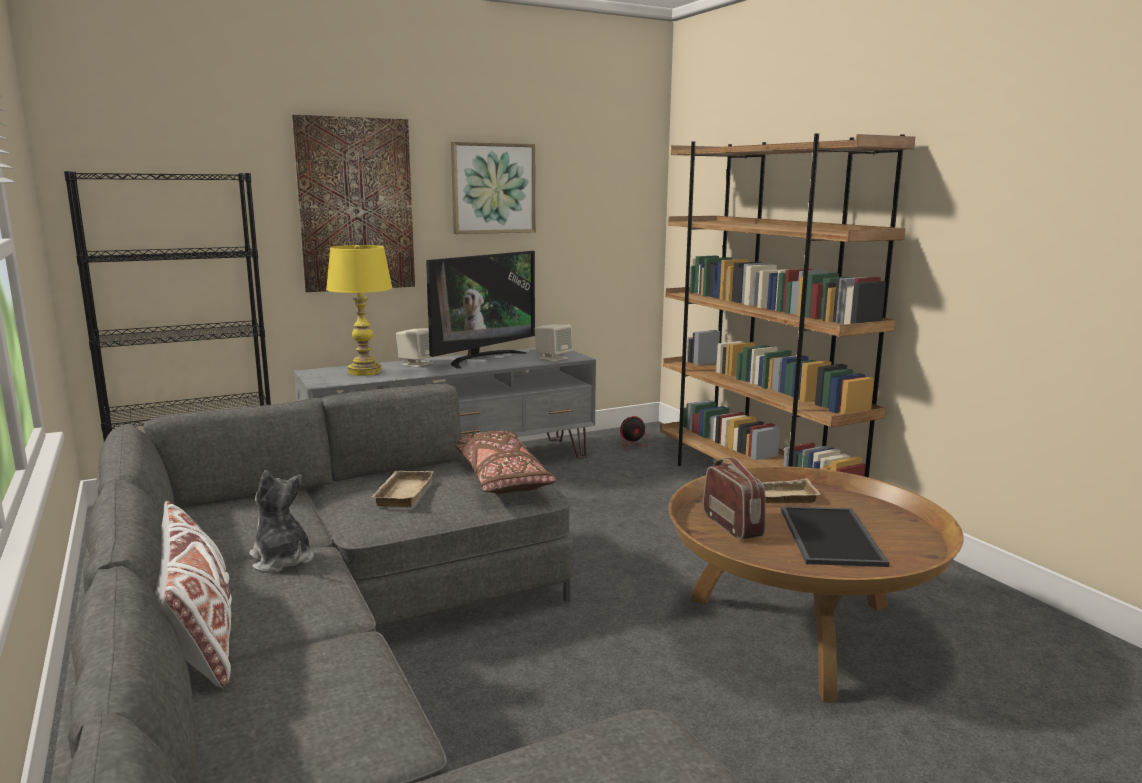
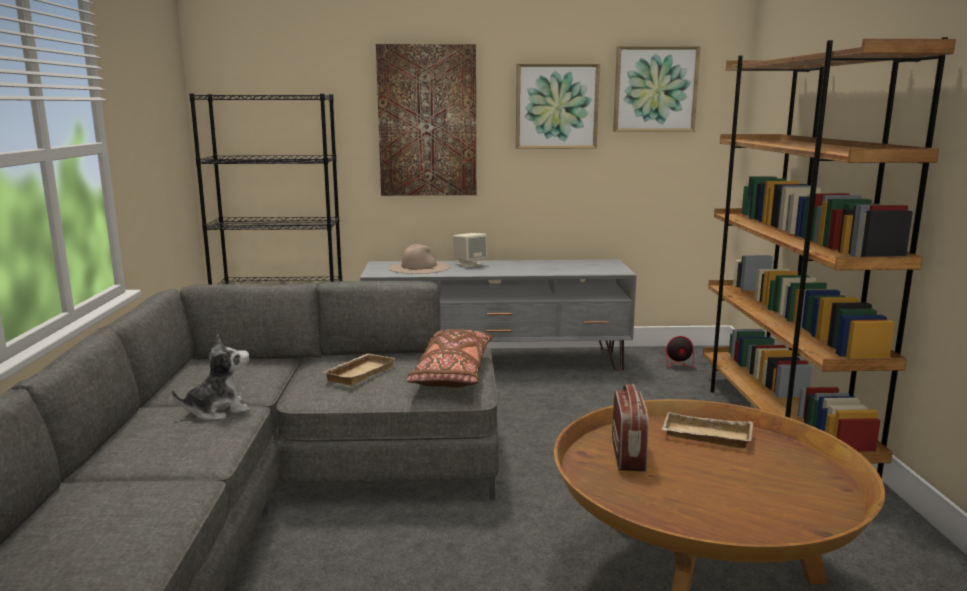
camera: 25 degrees right, 0 degrees up
(199, 634) = (105, 455): white pillow -> none
(282, 560) = (217, 411): plush toy -> plush toy turned 75 degrees clockwise
(364, 372) = (419, 267): yellow table lamp -> beige hat
(481, 358) = (530, 265): television -> none
(553, 358) = (596, 270): beige speaker -> none
(585, 171) = (655, 89): none -> picture
(827, 535) = (721, 485): tray -> none

